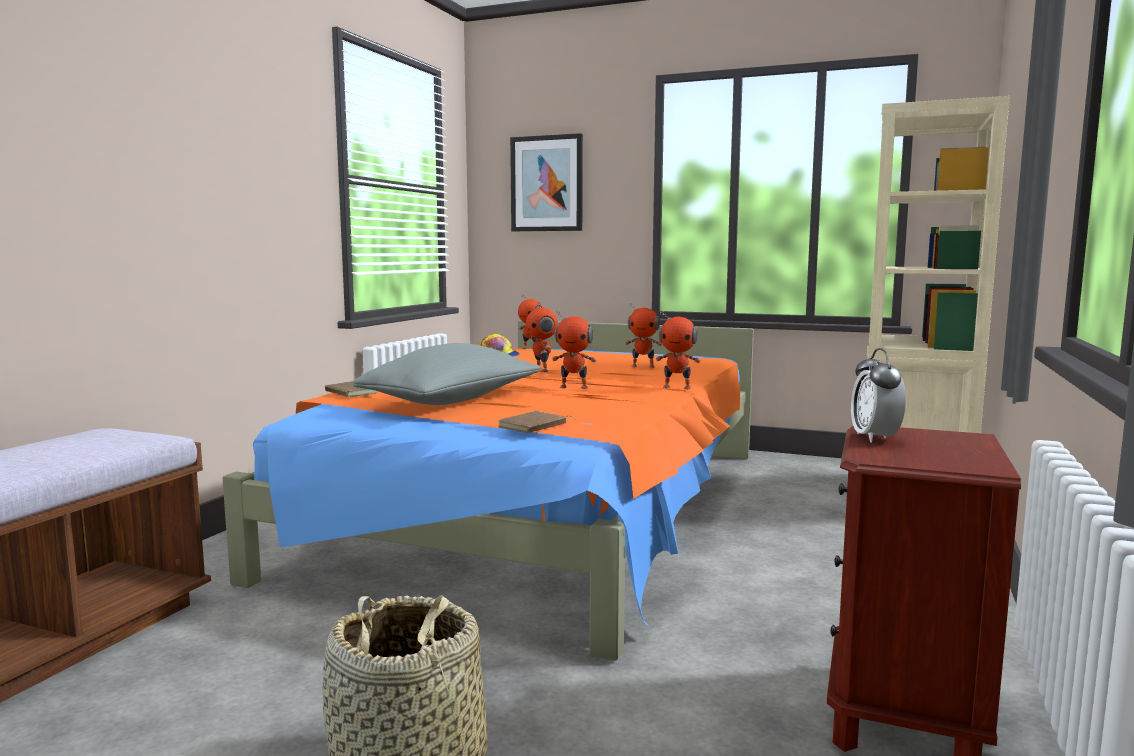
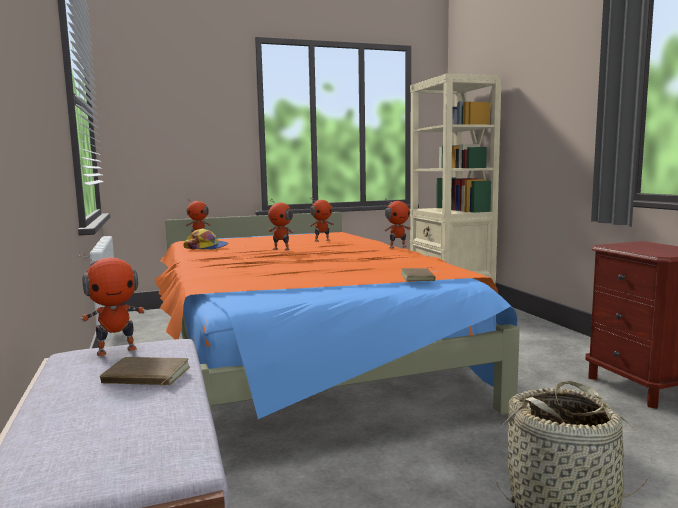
camera: 40 degrees left, 0 degrees up
(349, 393) = (213, 282): brown book -> brown book (145, 377)
(453, 401) = (309, 274): grey pillow -> none
(547, 183) = (171, 111): picture -> none
(574, 387) = (346, 255): toy robot -> toy robot (117, 350)
(875, 438) = (626, 248): alarm clock -> none

